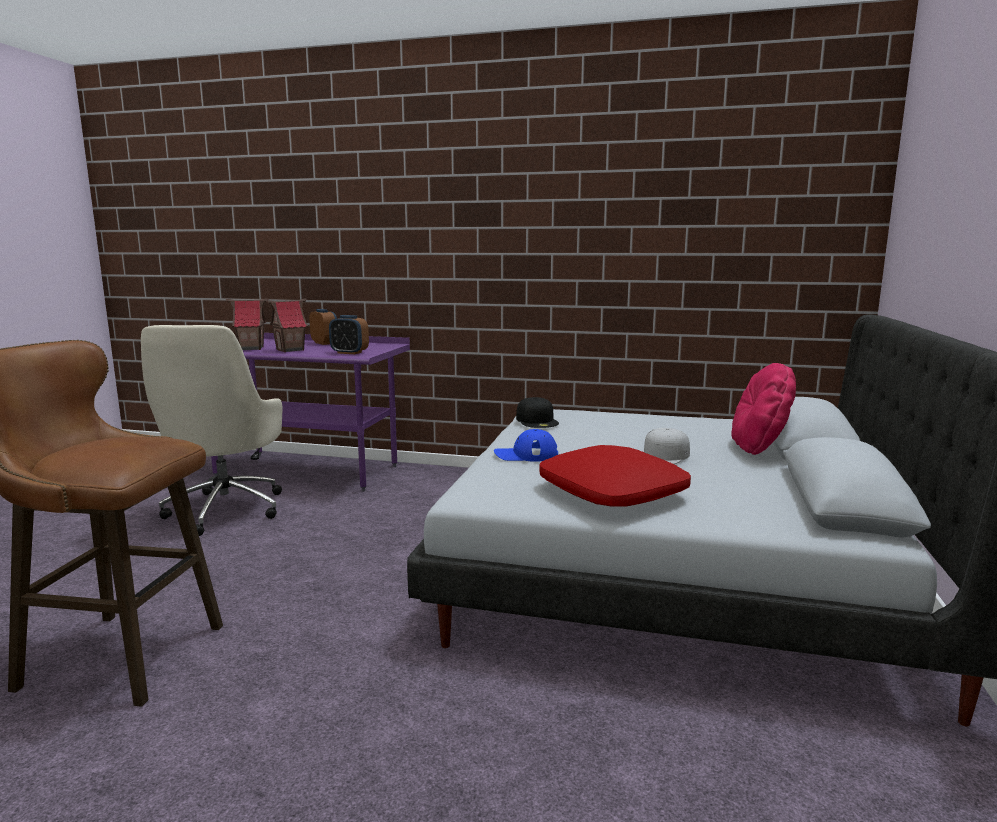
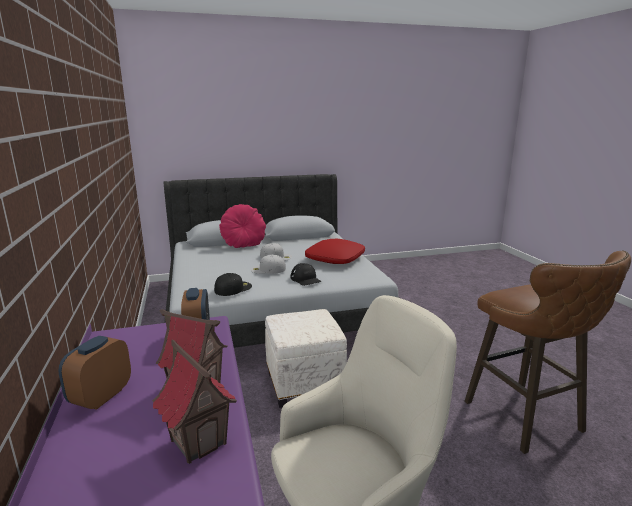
camera: 120 degrees left, 5 degrees up
(421, 540) = (305, 383): none -> white ottoman
(526, 455) = (305, 279): blue cap -> black cap
(594, 442) = (268, 269): none -> white cap

